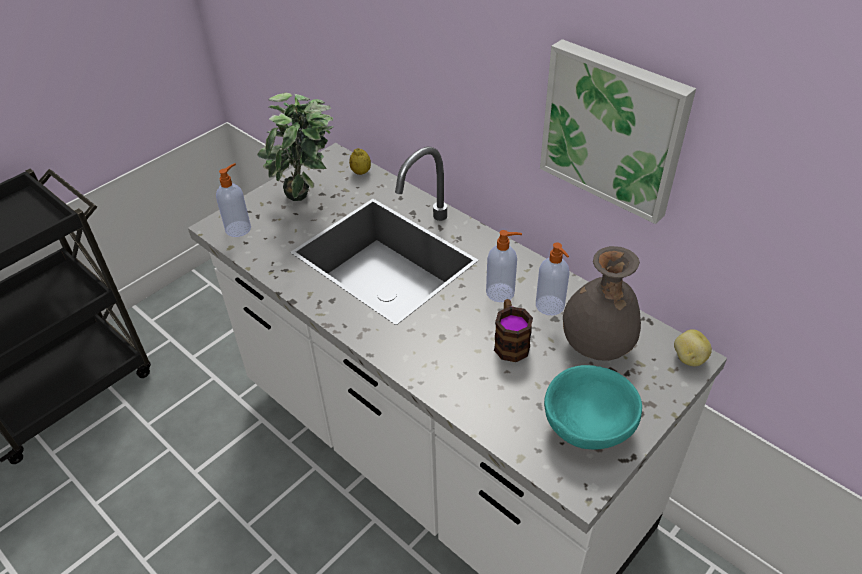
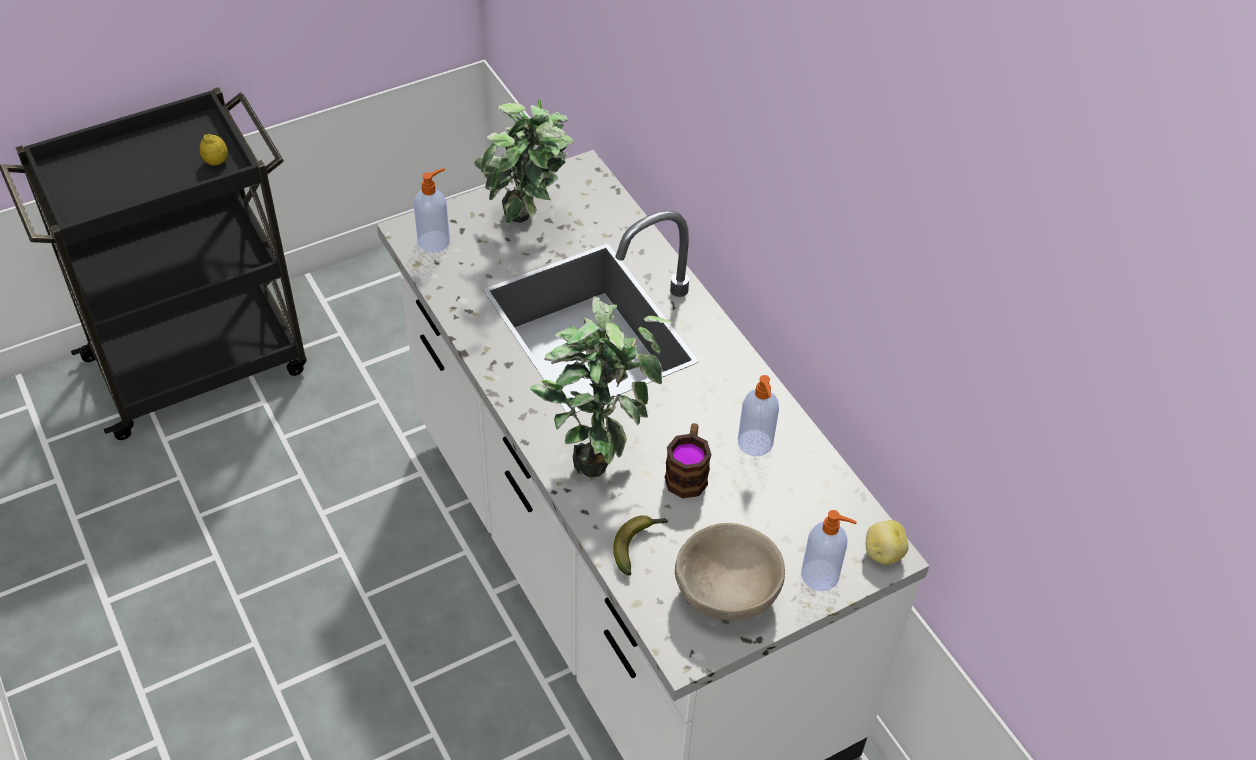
camera: 15 degrees right, 5 degrees up
(361, 172) = (607, 202): lemon -> lemon (216, 162)
(432, 344) = (598, 450): none -> potted plant
(498, 409) = (638, 544): none -> banana
(501, 292) = (706, 411): soap dispenser -> soap dispenser (821, 576)
(588, 425) = (727, 591): turquoise bowl -> beige bowl
(596, 346) = (783, 508): grey vase -> none
(614, 129) = (854, 267): picture -> none

